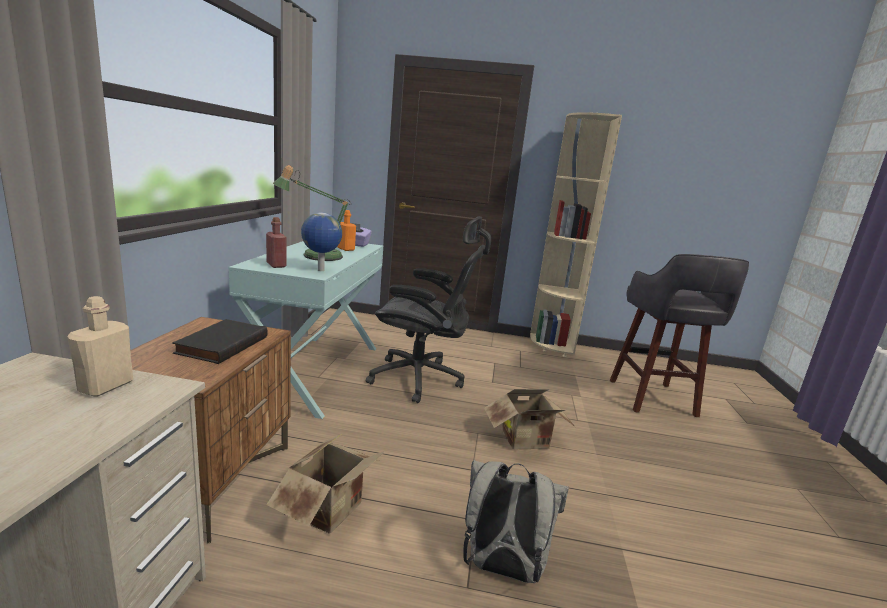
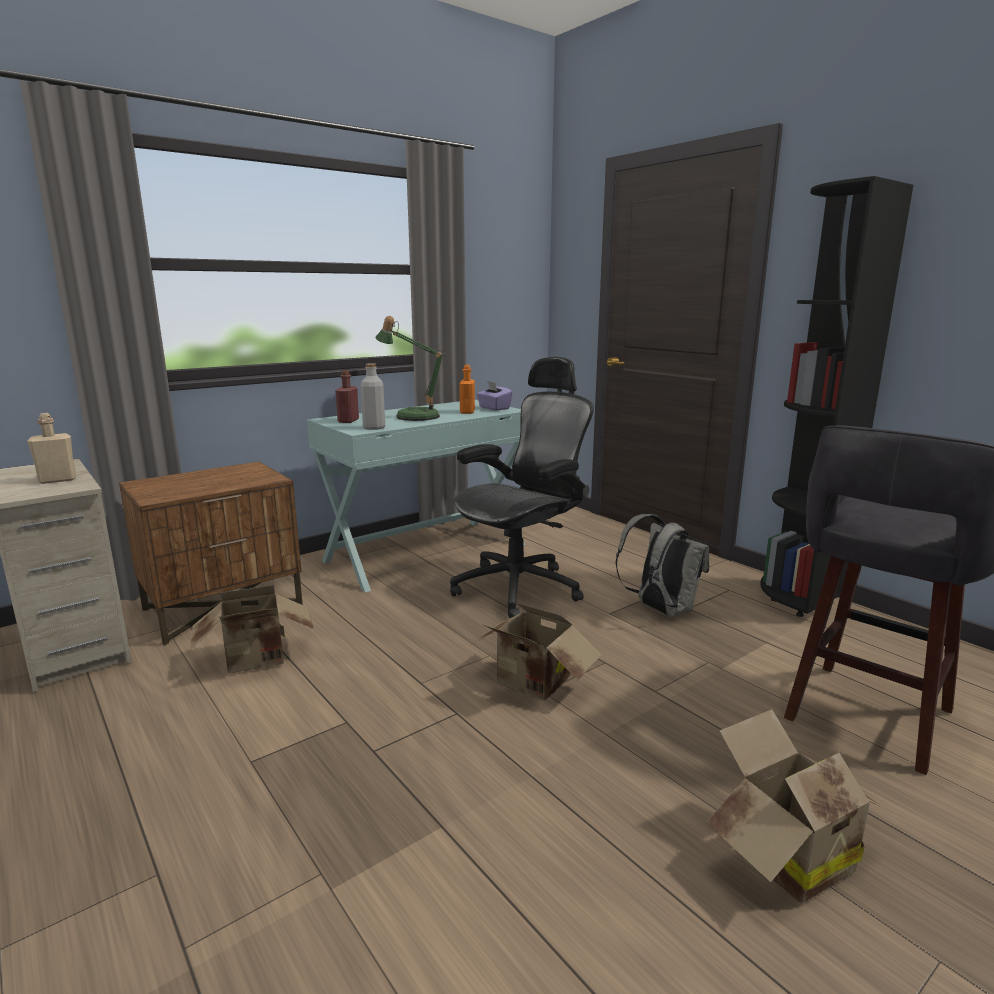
camera: 45 degrees right, 0 degrees up
(221, 344) = (222, 481): black book -> none
(320, 270) = (374, 428): globe -> grey bottle
(420, 379) = (521, 586): office chair -> office chair turned 105 degrees counterclockwise
(502, 568) = (298, 766): grey backpack -> grey backpack (660, 609)
(551, 349) = (793, 600): beige bookcase -> black bookcase
(721, 475) = (784, 855): none -> cardboard box

